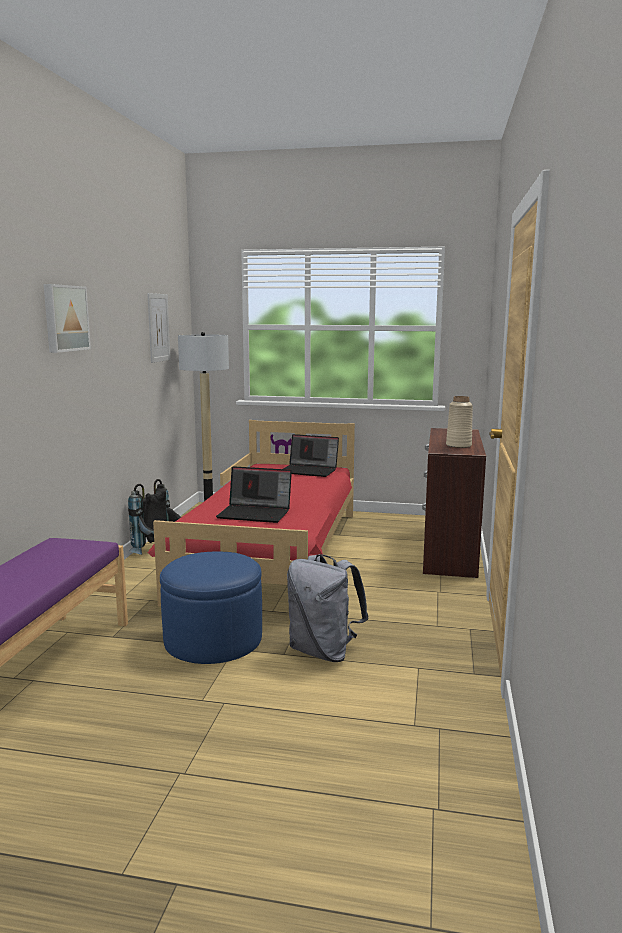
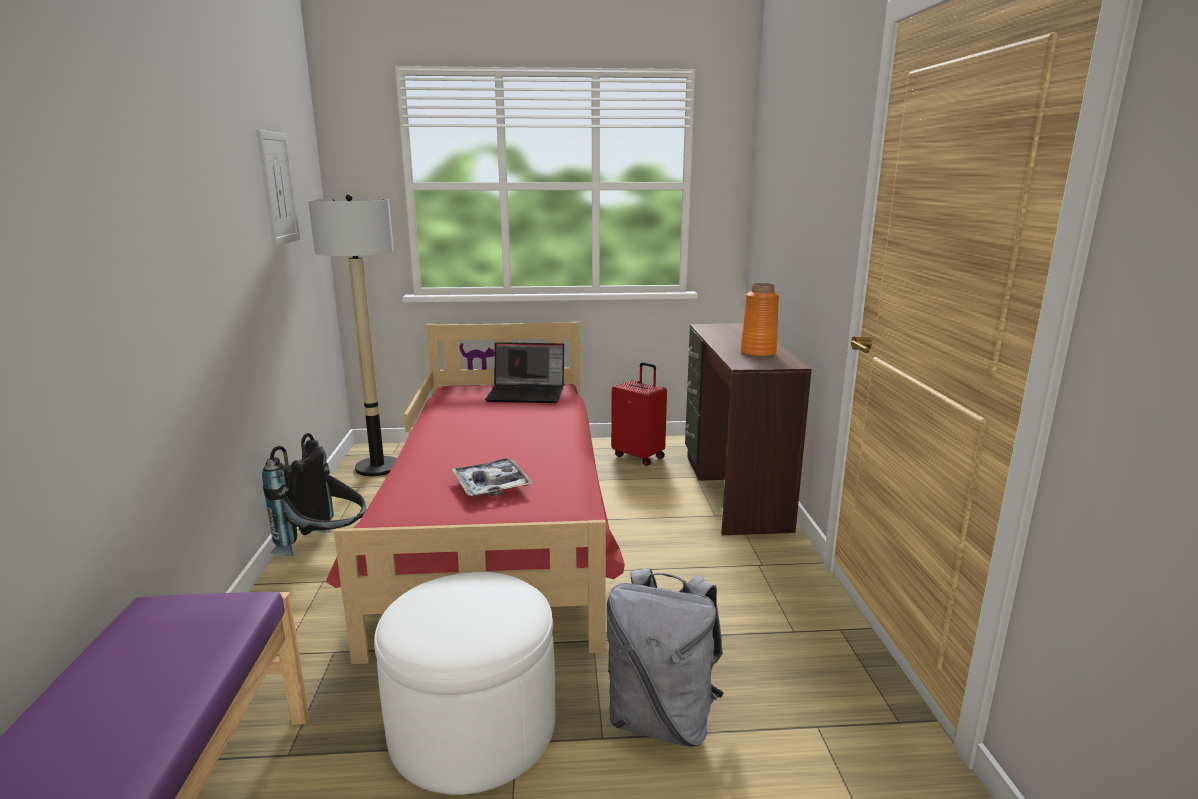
camera: 15 degrees left, 5 degrees up
(64, 318) = (114, 170): picture -> none
(213, 639) = (473, 726): blue ottoman -> white ottoman
(256, 513) = (491, 485): laptop -> tray
(392, 525) = (639, 456): none -> red suitcase
(458, 445) = (757, 353): beige vase -> orange vase

